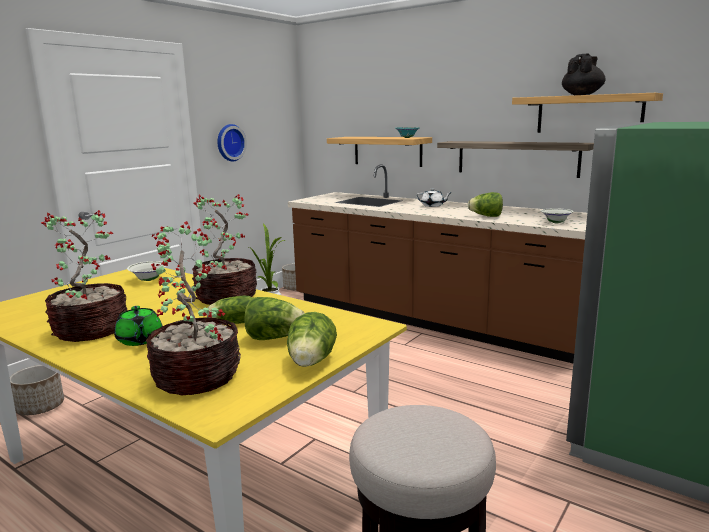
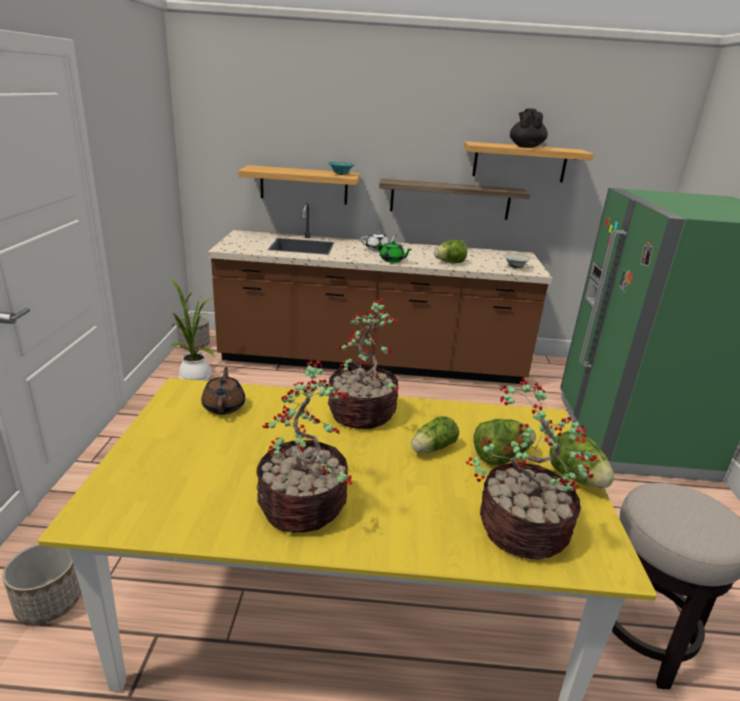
camera: 35 degrees left, 10 degrees up
(140, 340) = (386, 502): green teapot -> green teapot (392, 260)
(148, 280) = (224, 406): white bowl -> brown teapot
(229, 142) = (125, 179): wall clock -> none

